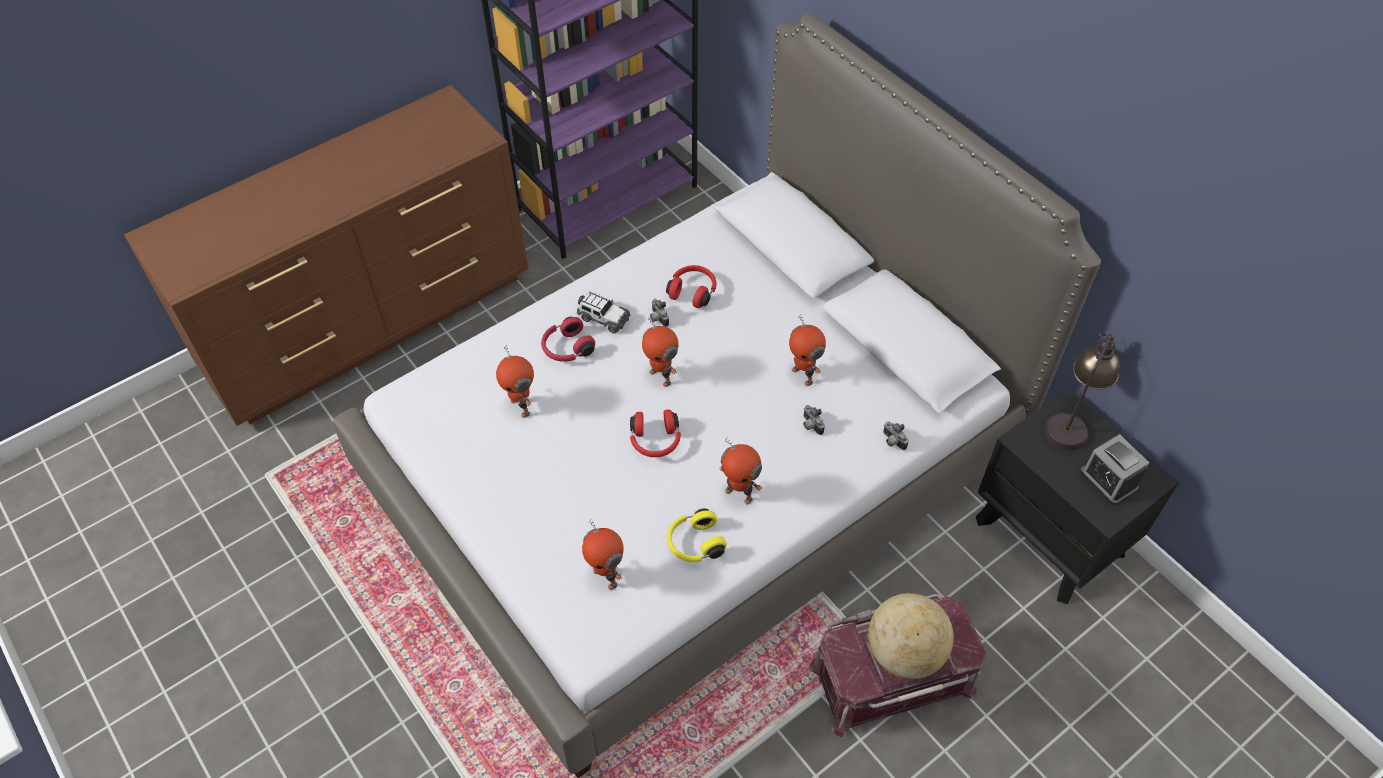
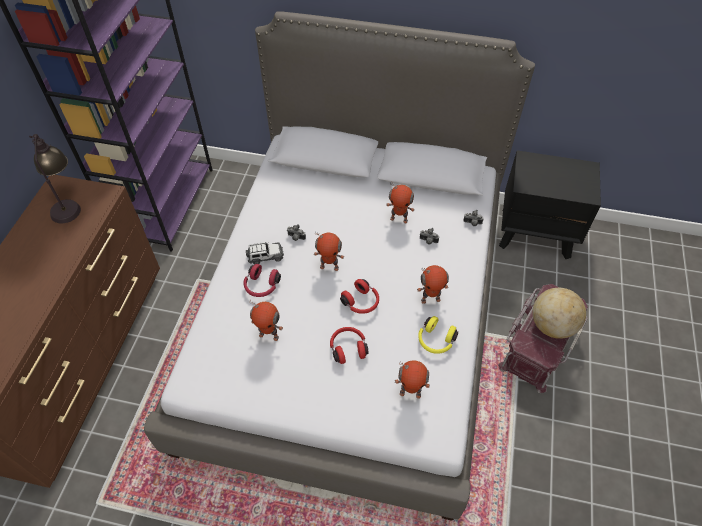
camera: 40 degrees left, 0 degrees up
(693, 291) = (300, 212): red headphones -> red headphones (348, 348)
(1071, 420) = (533, 163): table lamp -> table lamp (67, 203)
(1108, 480) = (574, 180): alarm clock -> none

